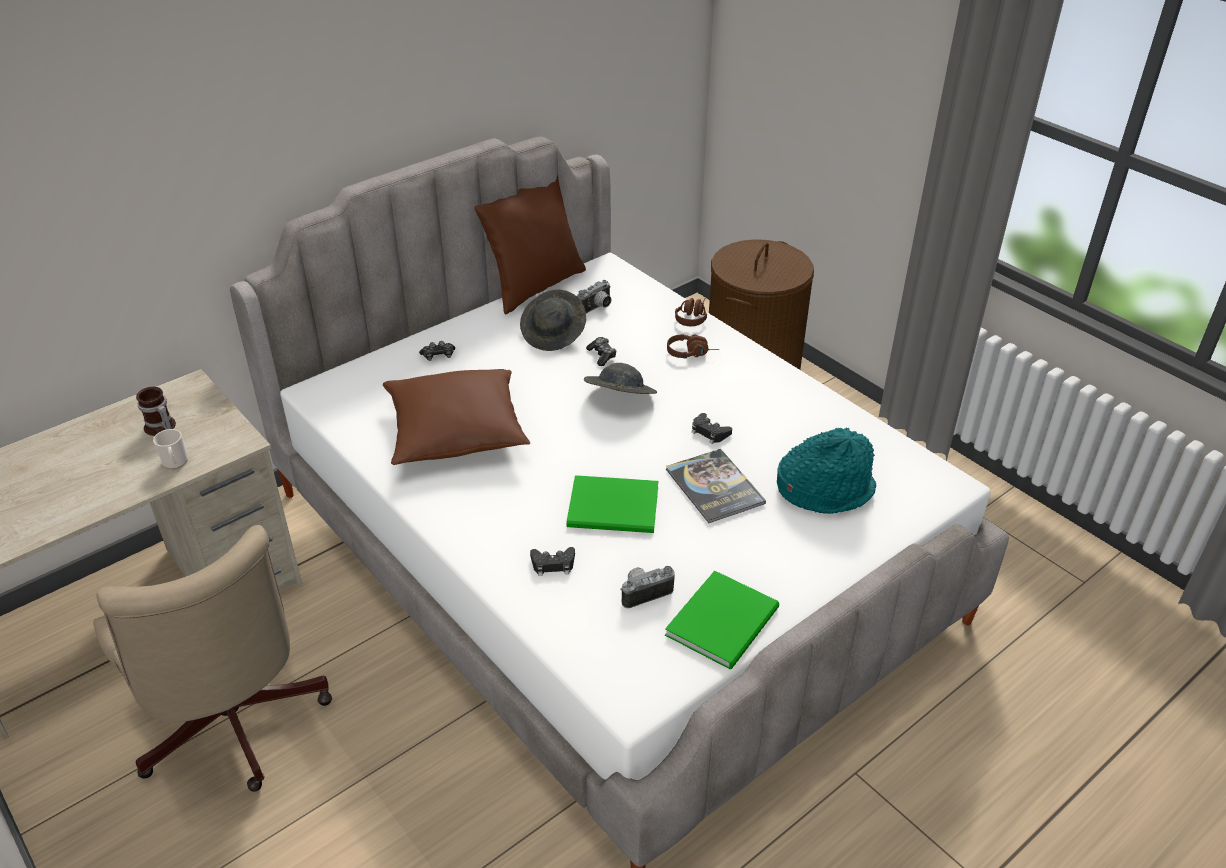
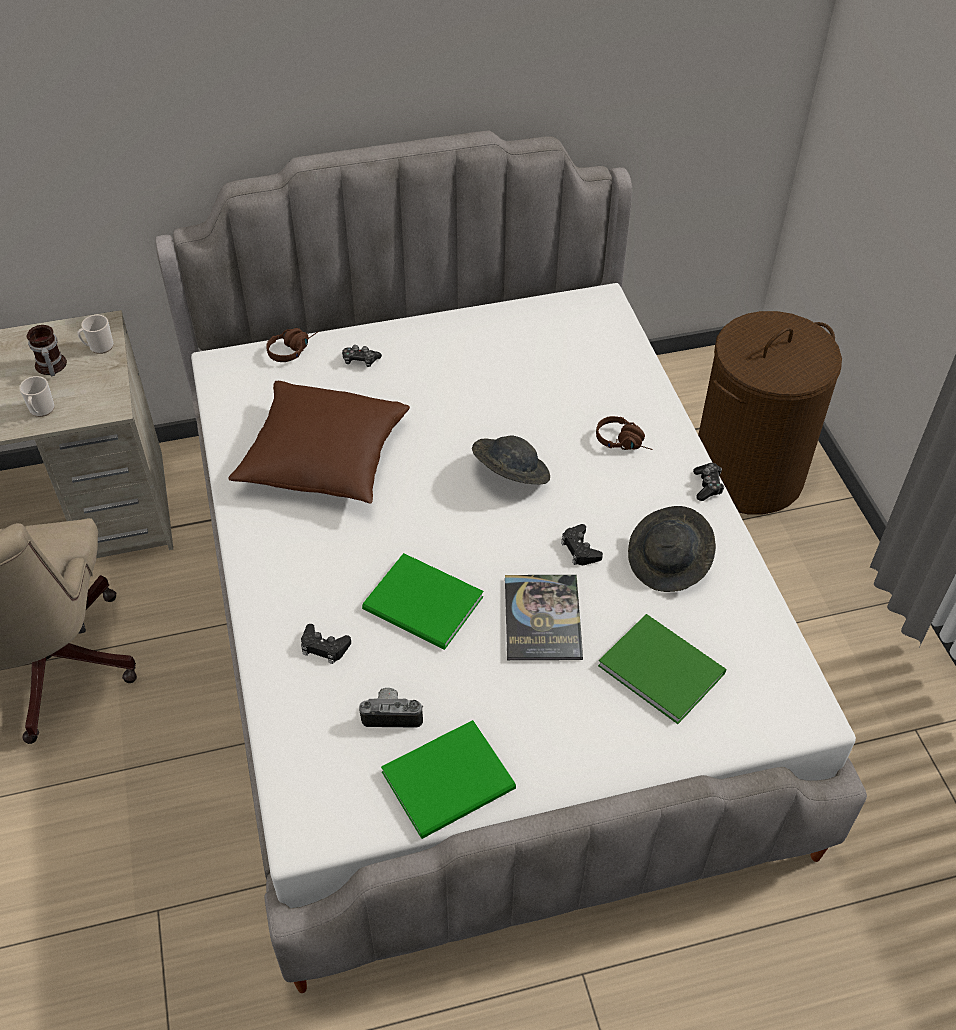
camera: 25 degrees right, 10 degrees up
(199, 401) = (99, 347): none -> mug
(534, 286) = (508, 304): brown pillow -> none
(554, 334) = (492, 371): grey hat -> grey hat (669, 563)
(597, 308) = (558, 352): camera -> none
(602, 355) = (525, 414): game controller -> game controller (707, 486)
(692, 316) = (655, 395): brown headphones -> brown headphones (293, 349)
(824, 489) = (660, 666): turquoise hat -> green book

